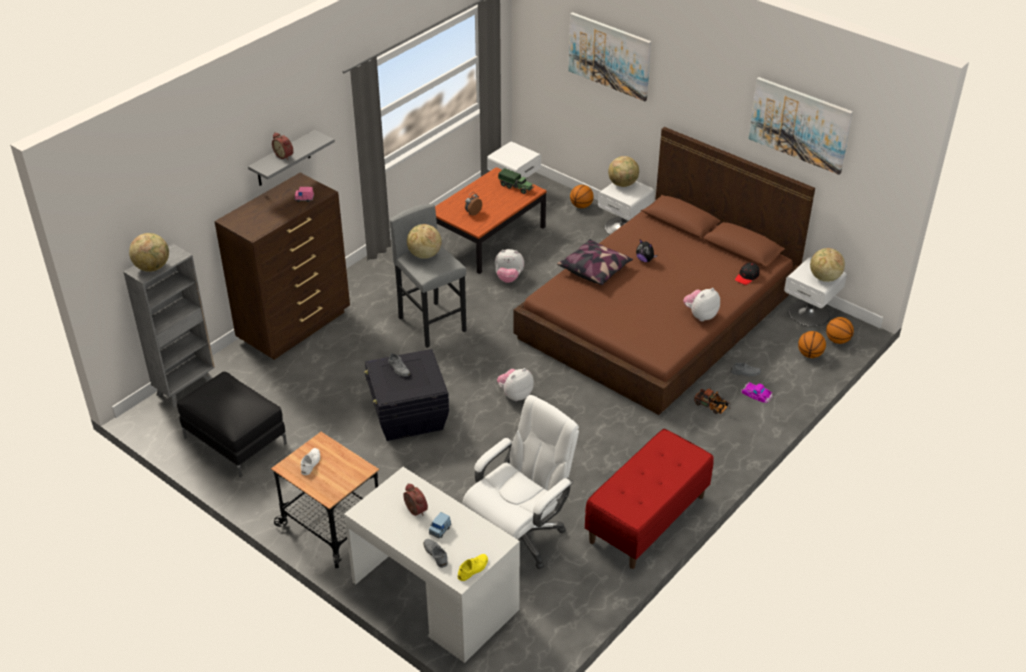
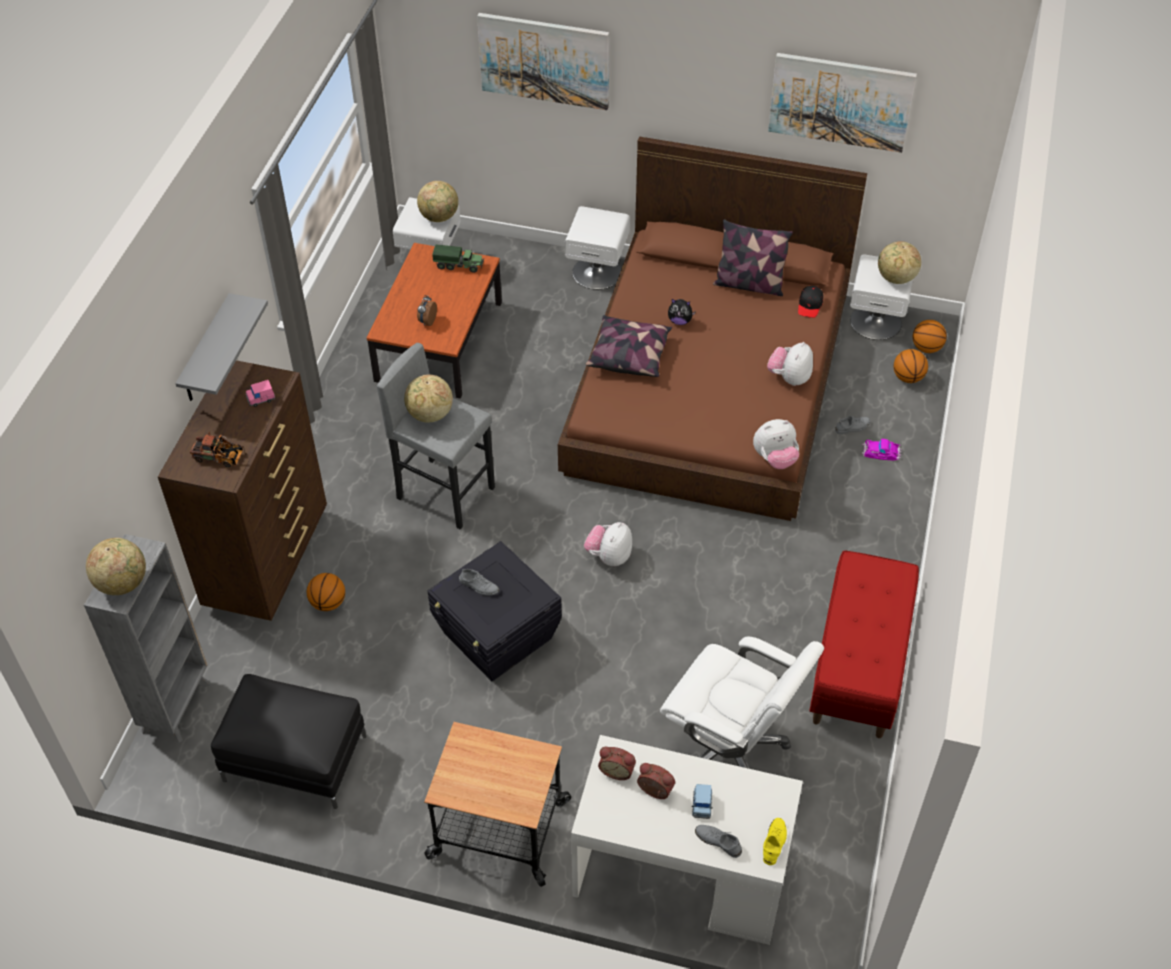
camera: 25 degrees left, 10 degrees up
(284, 155) = (216, 349): alarm clock -> alarm clock (617, 770)
(311, 463) = (471, 773): white shoe -> none
(509, 278) = (501, 392): plush toy -> plush toy (775, 459)
(519, 536) = (730, 748): white office chair -> white office chair turned 105 degrees clockwise
(581, 206) = (527, 257): basketball -> basketball (328, 603)
(623, 184) = (588, 219): globe -> globe (439, 217)
(711, 252) = (749, 284): none -> pillow
(712, 407) = (843, 487): toy truck -> toy truck (221, 458)

